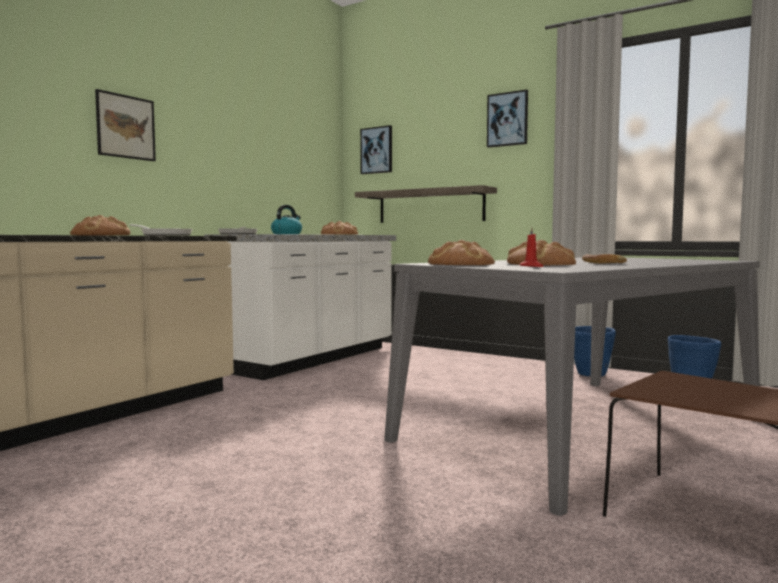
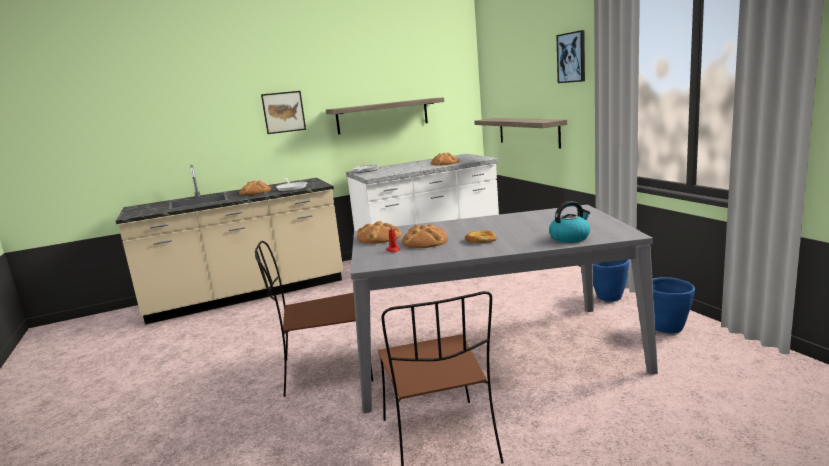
camera: 35 degrees right, 10 degrees up
(249, 167) = (382, 116): none -> shelf
(287, 234) = (401, 167): kettle -> kettle (570, 238)
(377, 150) = (496, 81): picture -> none
(399, 484) = (324, 371): none -> brown chair

